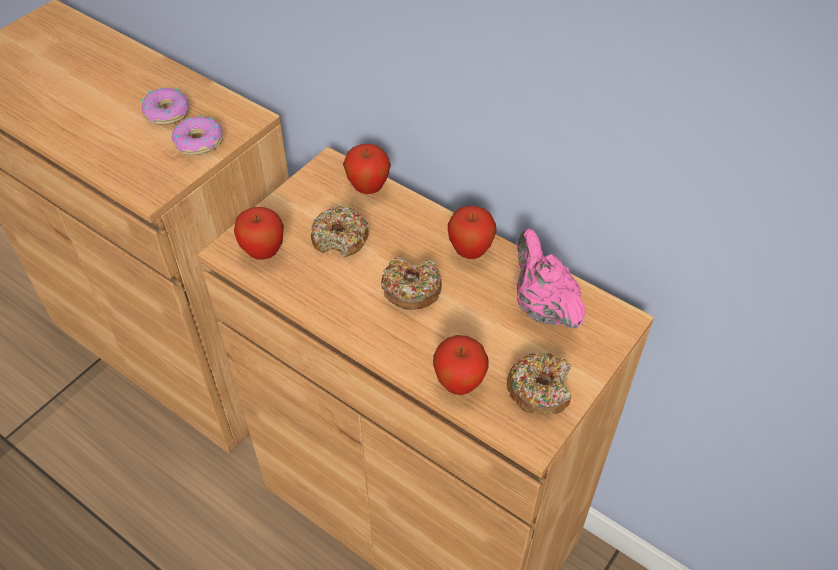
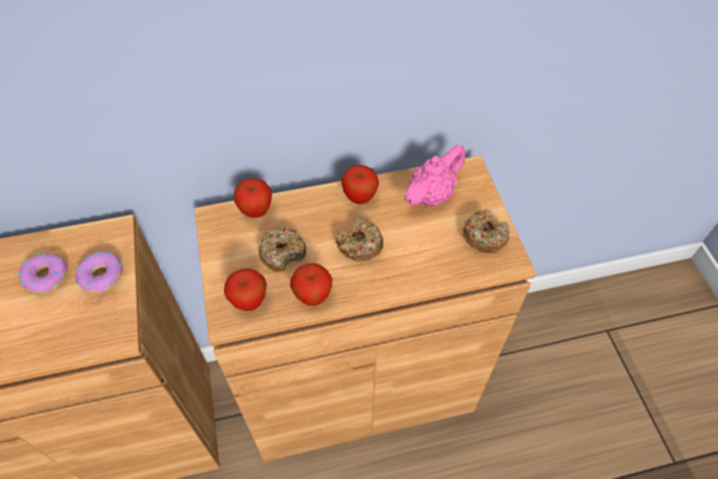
camera: 50 degrees left, 5 degrees up
(459, 383) = (449, 269): apple -> apple (313, 297)
(542, 307) = (431, 195): pink teapot -> pink teapot turned 120 degrees clockwise

